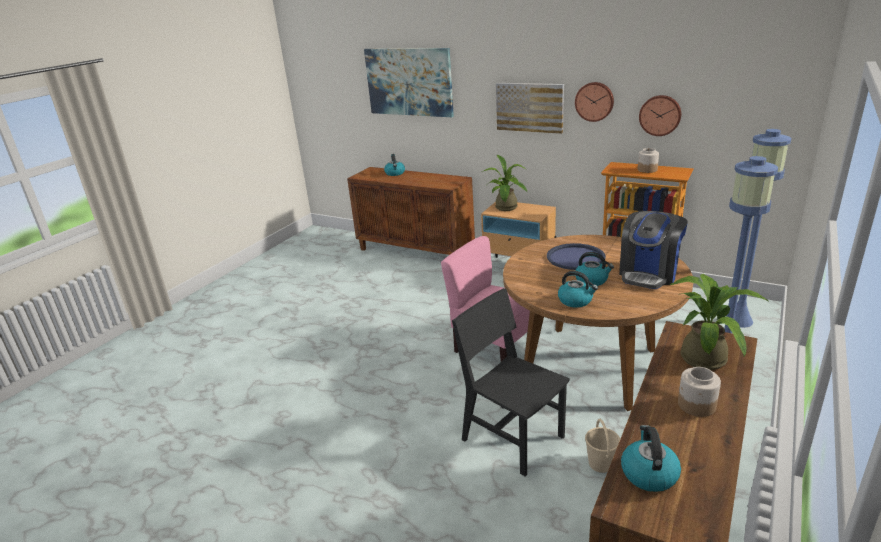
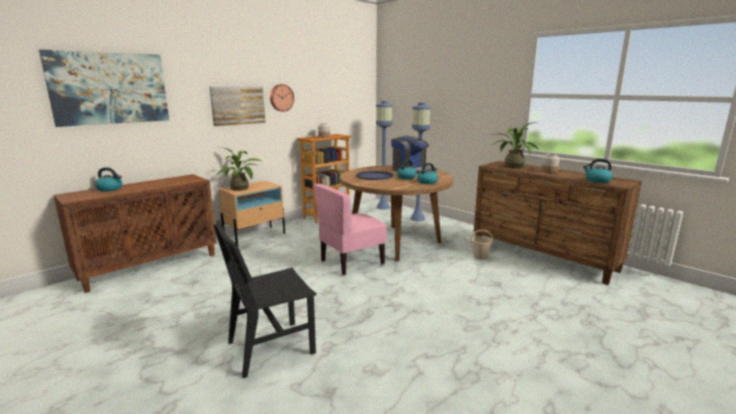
camera: 75 degrees left, 10 degrees down
(513, 438) = (451, 273): black chair -> black chair (270, 347)
(660, 115) = (317, 104): wall clock -> none

